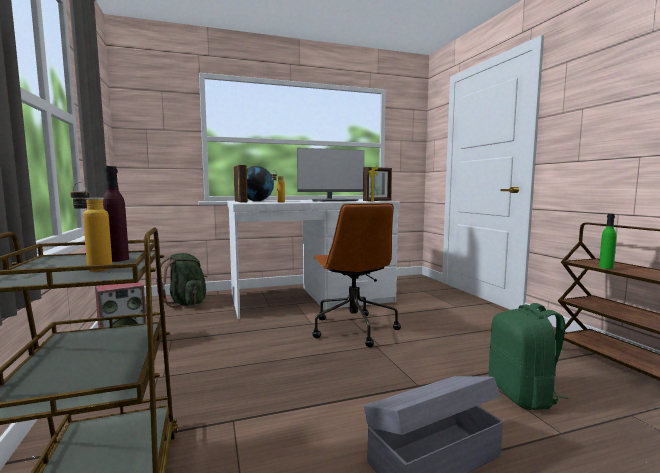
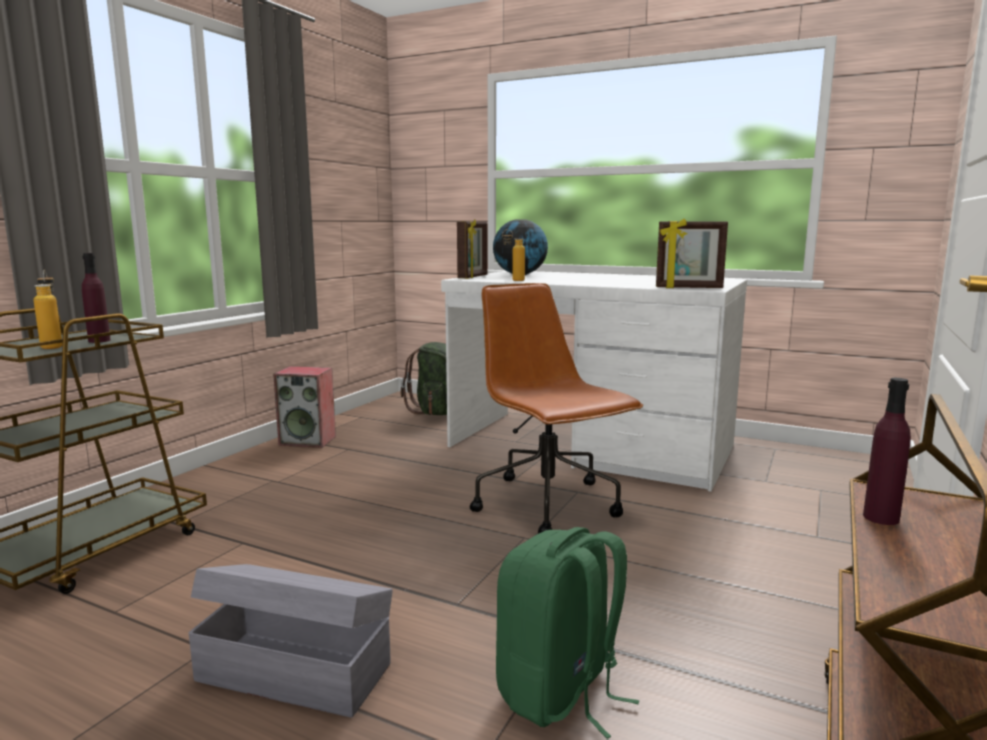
camera: 45 degrees right, 5 degrees up
(334, 201) = (619, 282): monitor -> none
(352, 328) = (548, 505): brown office chair -> brown office chair turned 120 degrees clockwise
(606, 267) = (881, 518): green bottle -> purple bottle

